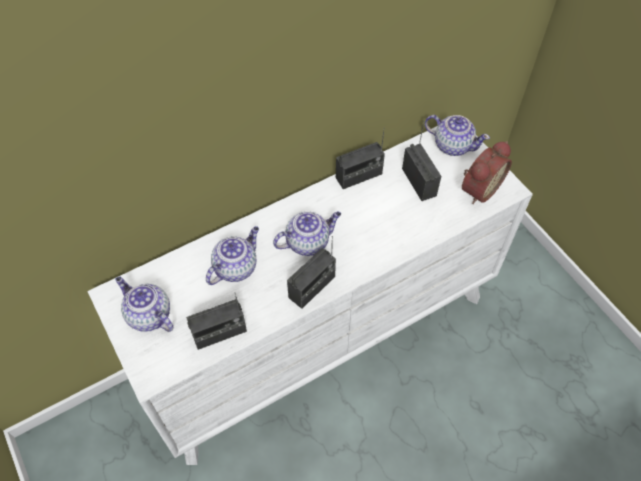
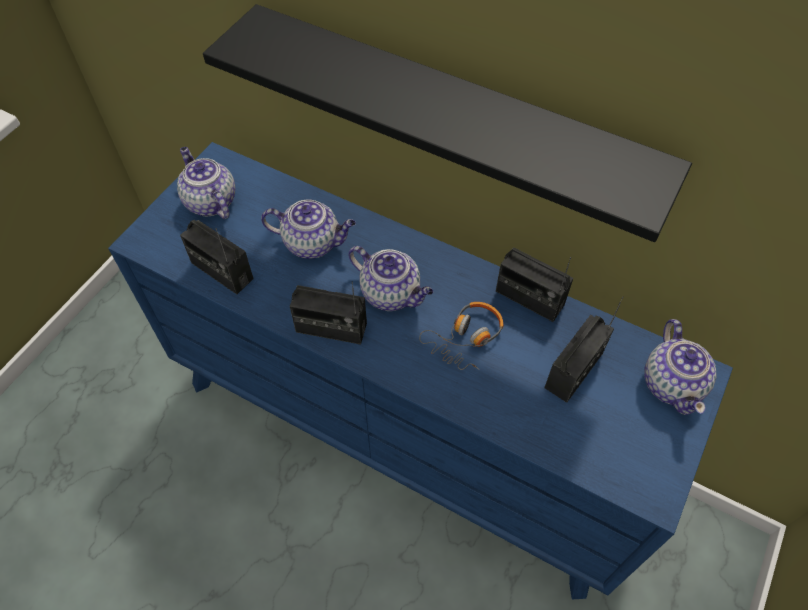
camera: 60 degrees right, 0 degrees up
(148, 315) = (210, 202): teapot -> teapot turned 45 degrees counterclockwise
(273, 116) = (452, 118): none -> black shelf
(320, 337) = (405, 432): white dresser -> blue dresser
(366, 220) = (466, 338): none -> headphones
(478, 188) = (622, 451): alarm clock -> none

